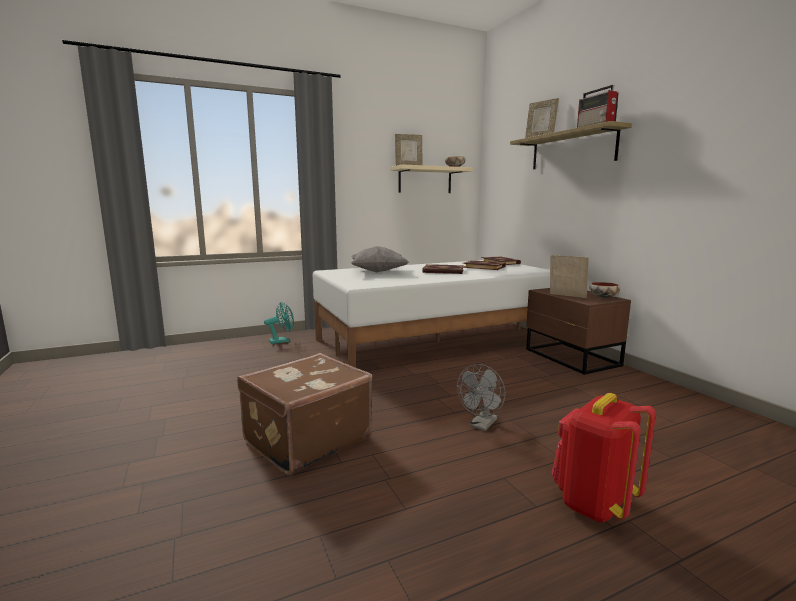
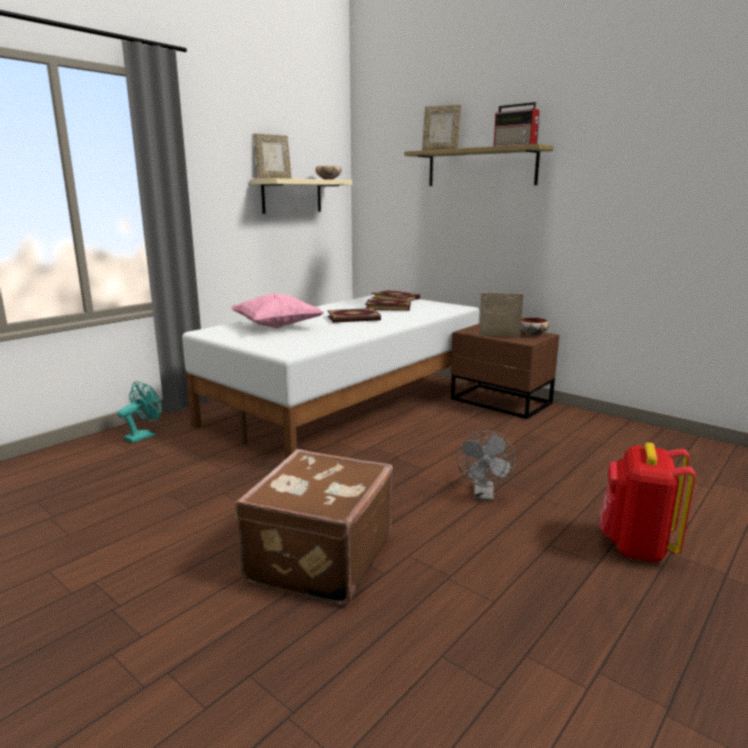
camera: 25 degrees left, 5 degrees up
(378, 272) = (277, 327): grey pillow -> pink pillow

